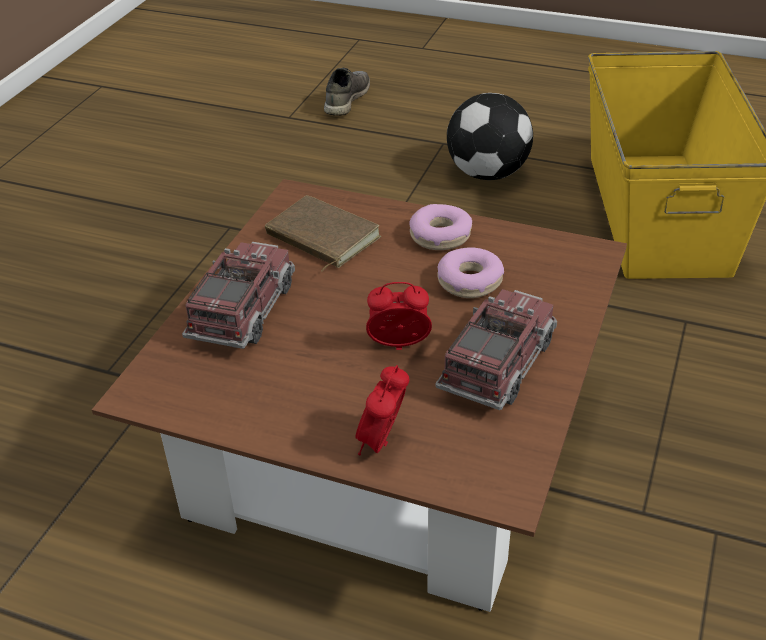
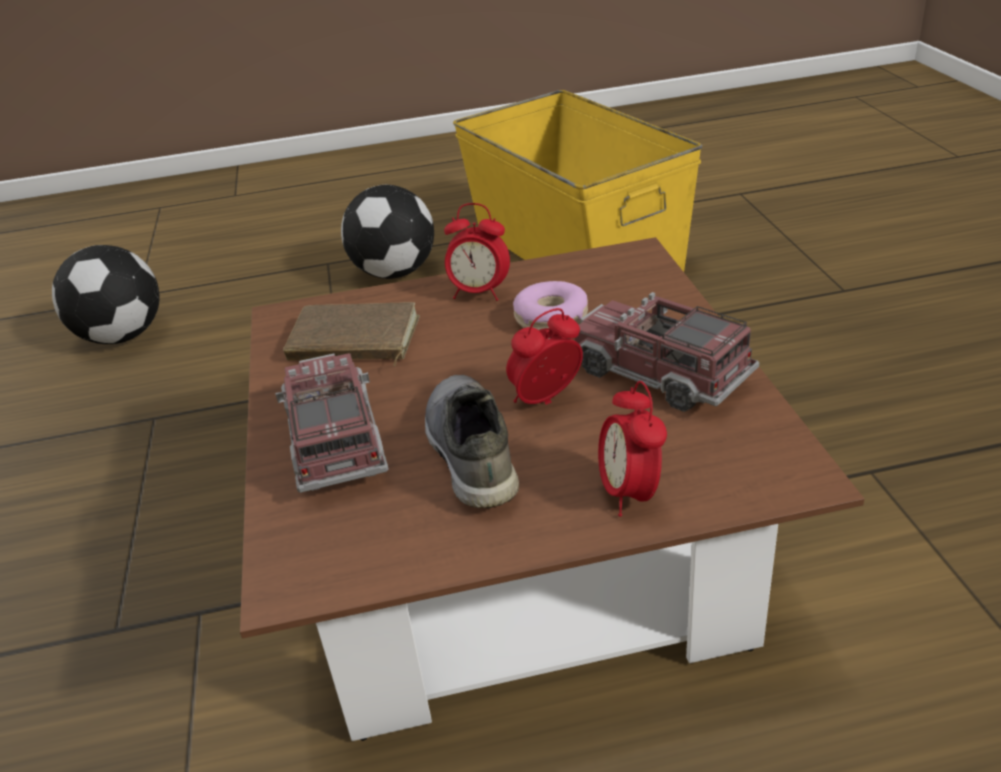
camera: 30 degrees left, 5 degrees down
(256, 148) = (123, 335): none -> football
(346, 100) = (190, 260): grey shoe -> grey shoe (468, 452)
(440, 236) = (479, 293): donut -> alarm clock
(498, 365) = (660, 374): toy truck -> toy truck turned 45 degrees counterclockwise

